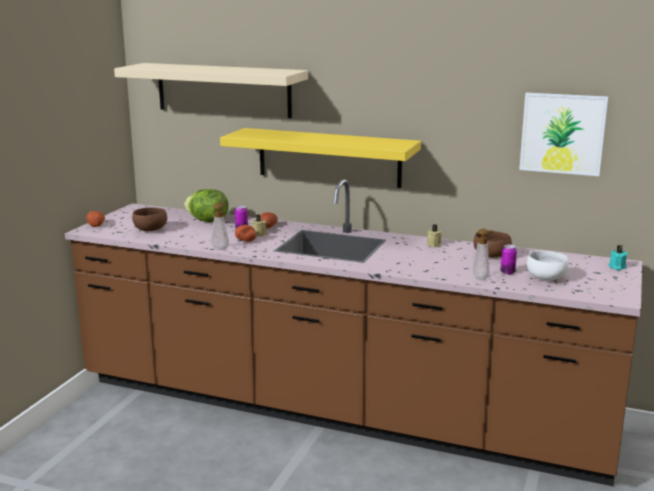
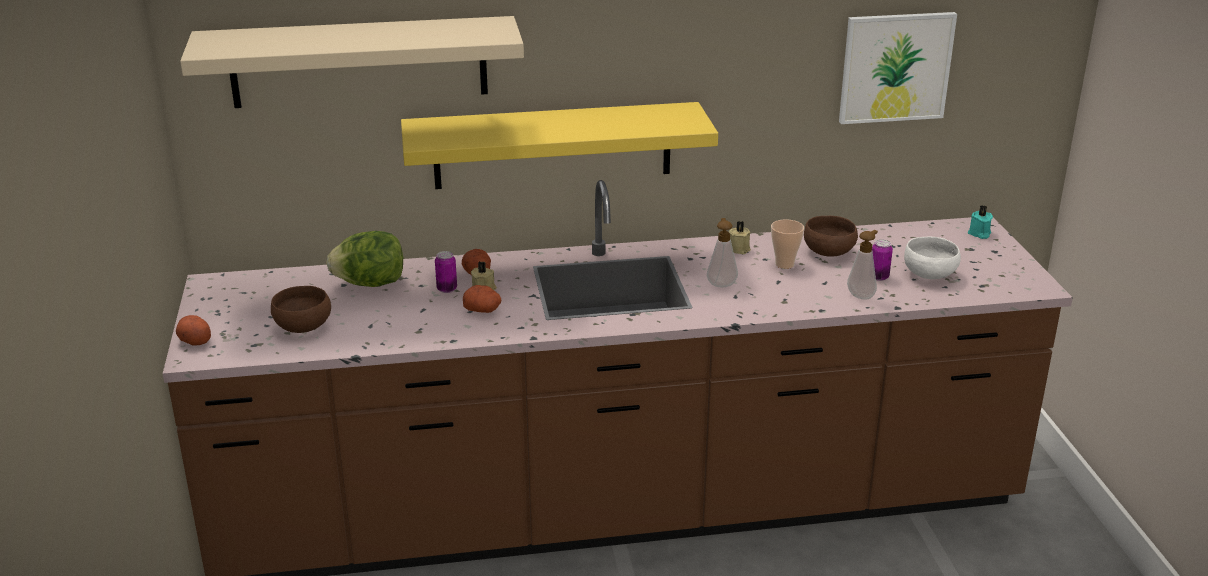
camera: 30 degrees left, 10 degrees up
(221, 248) = (465, 335): soap dispenser -> soap dispenser (721, 283)
(452, 255) = (784, 264): none -> cup

